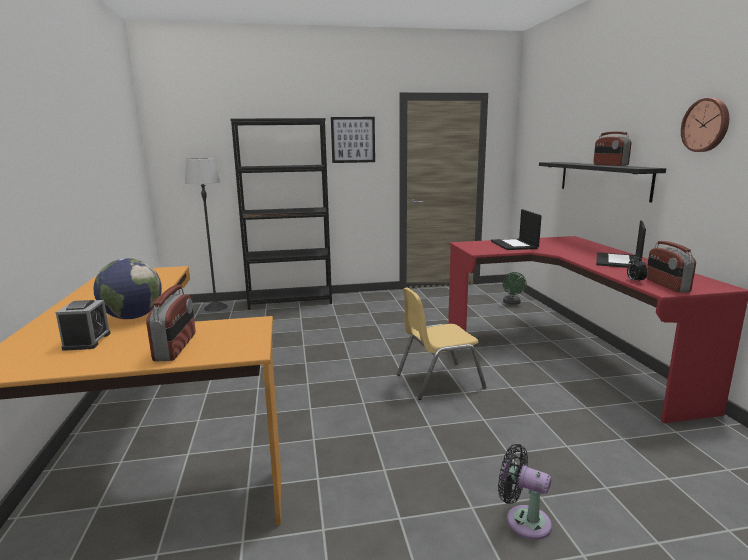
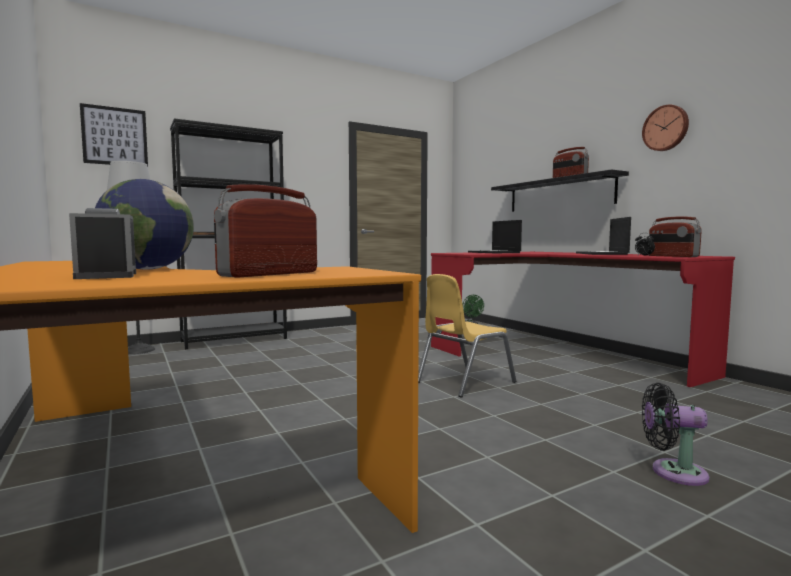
camera: 20 degrees left, 10 degrees down
(176, 347) = (269, 274): radio -> radio turned 120 degrees counterclockwise
(353, 140) = (303, 163): picture -> picture (115, 136)

